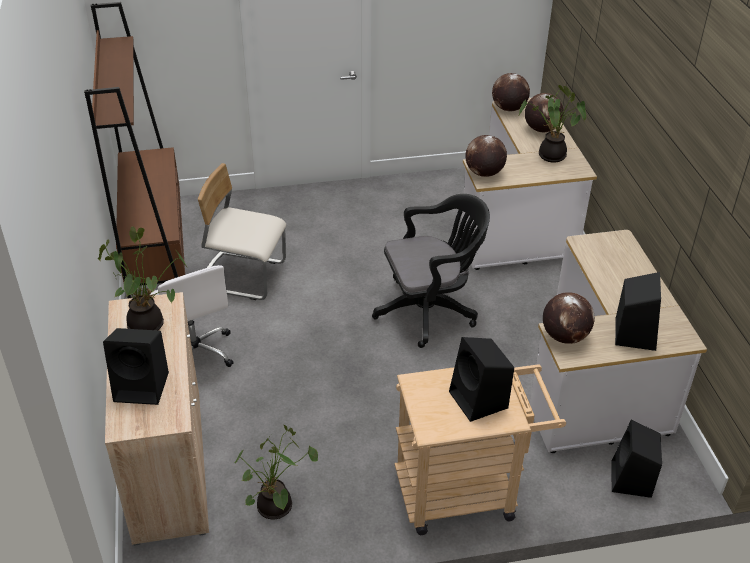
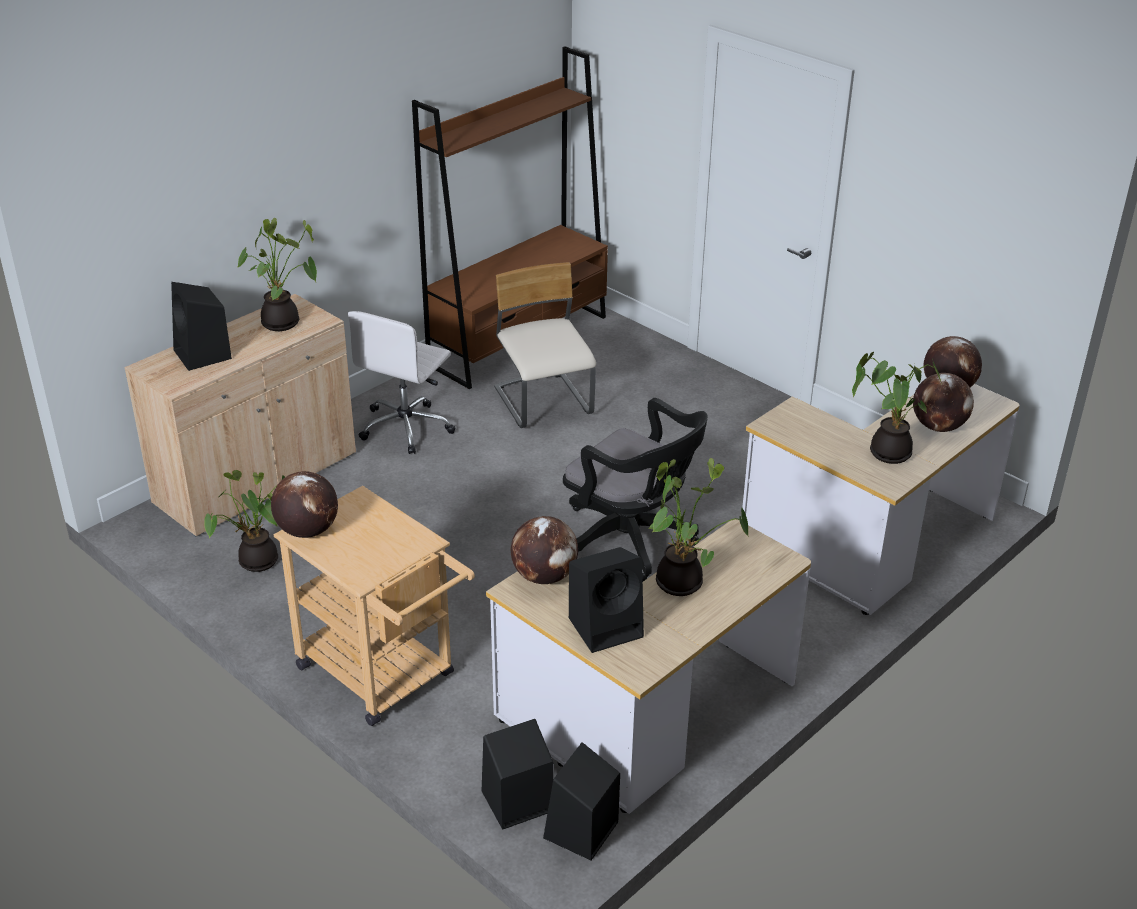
camera: 55 degrees right, 5 degrees down
(479, 401) = (370, 548): black speaker -> black speaker (580, 832)
(484, 173) = (783, 419): globe -> globe (307, 530)
(614, 284) = (683, 583): none -> potted plant

